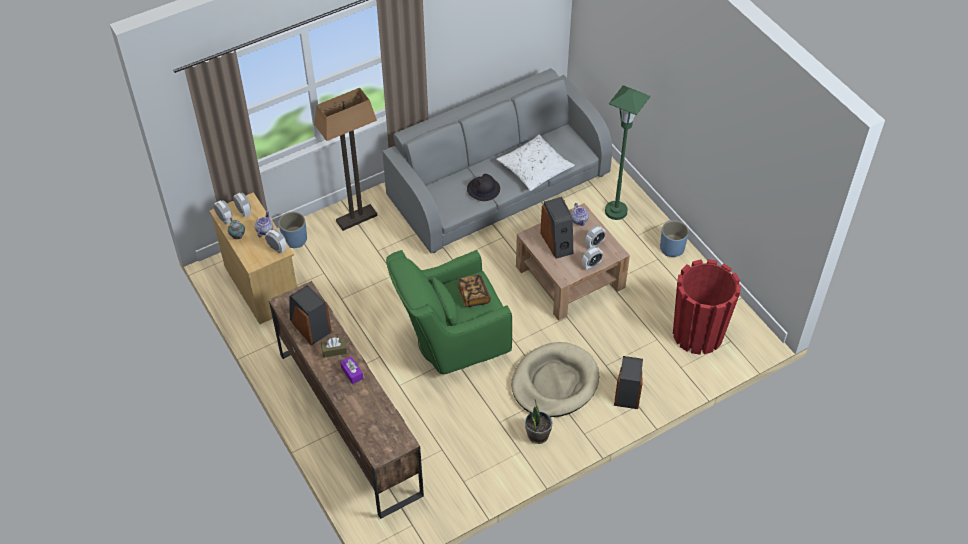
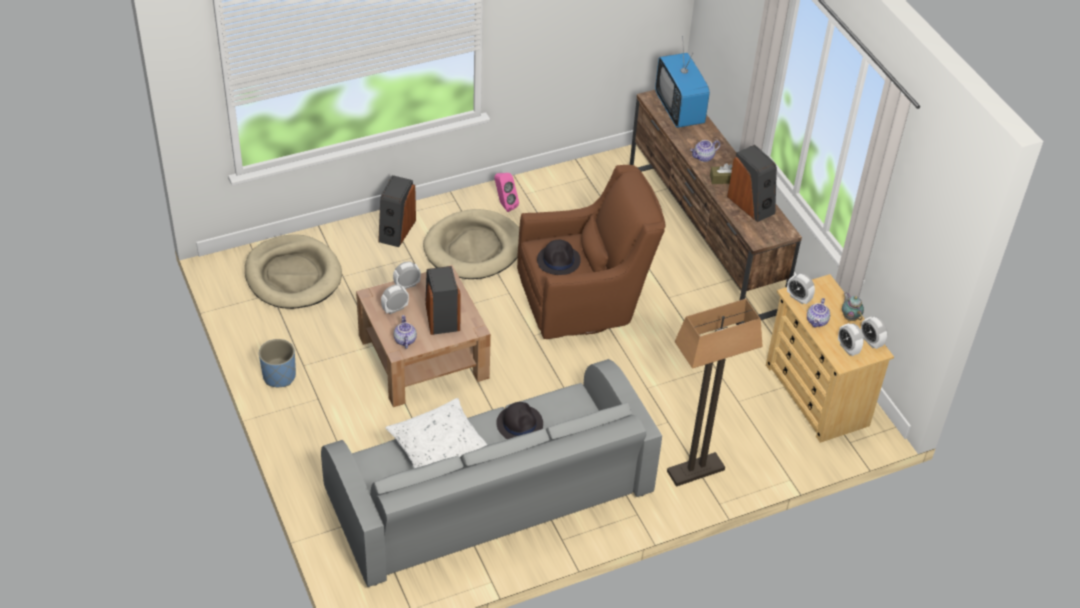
camera: 175 degrees left, 5 degrees down
(295, 239) = (780, 451): blue planter -> none
(352, 373) = (703, 157): purple tissue box -> teapot
(376, 430) = (679, 110): none -> television
(450, 341) = (585, 303): green armchair -> brown armchair
(473, 296) = (558, 260): book -> black hat
(537, 435) = (504, 205): potted plant -> pink speaker
(616, 211) = (334, 435): green floor lamp -> none
(698, 334) = (293, 275): red planter -> beige dog bed

